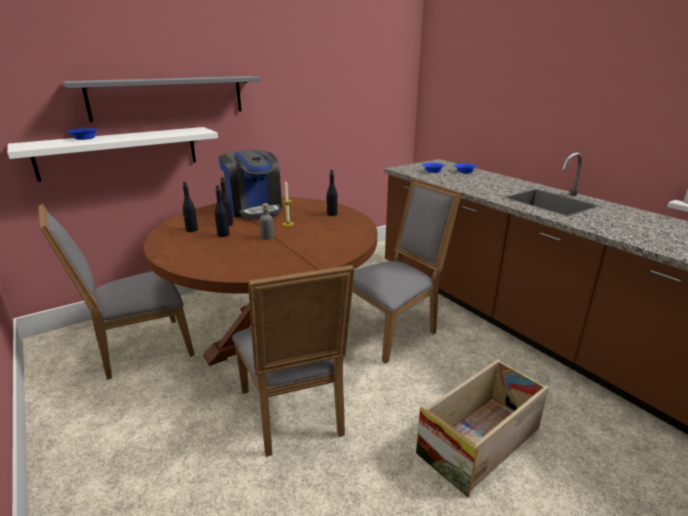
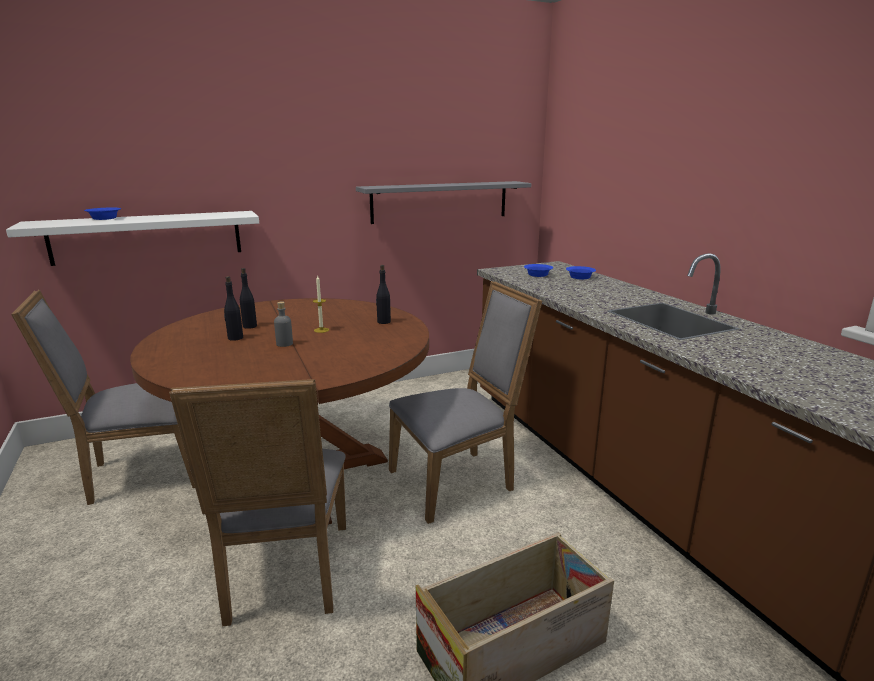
camera: 10 degrees right, 5 degrees down
(168, 97) = (210, 175): grey shelf -> grey shelf (440, 201)
(191, 230) = (204, 330): black bottle -> none
(254, 209) = (295, 310): coffee machine -> none

